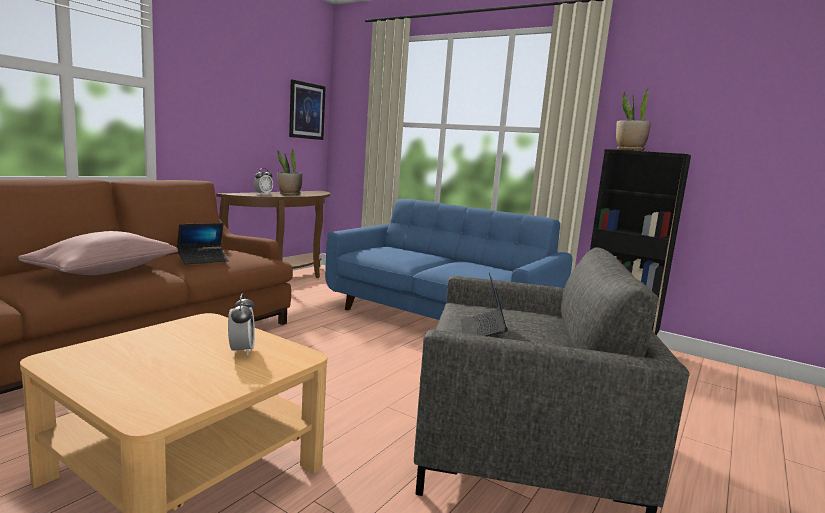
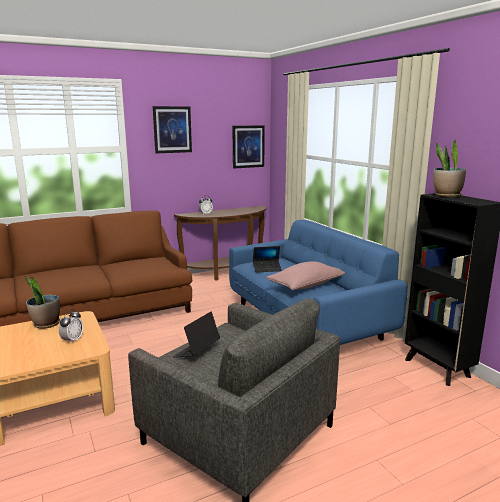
camera: 30 degrees right, 5 degrees up
(105, 271) = (68, 276): pink pillow -> pink pillow (306, 285)
(203, 260) = (130, 268): laptop -> laptop (267, 269)
(218, 69) = (172, 129): none -> picture
(289, 194) = (225, 213): potted plant -> potted plant (46, 324)

